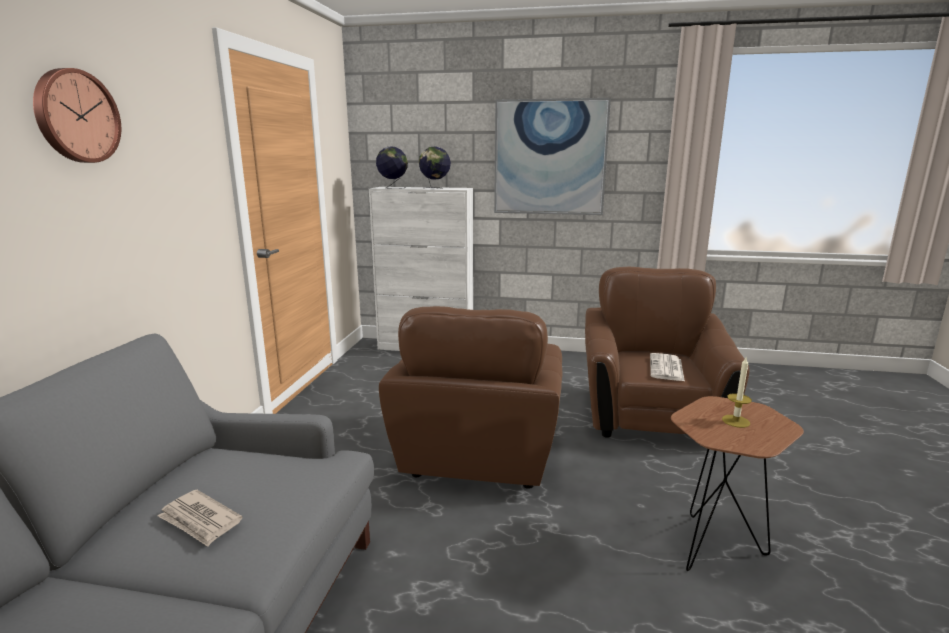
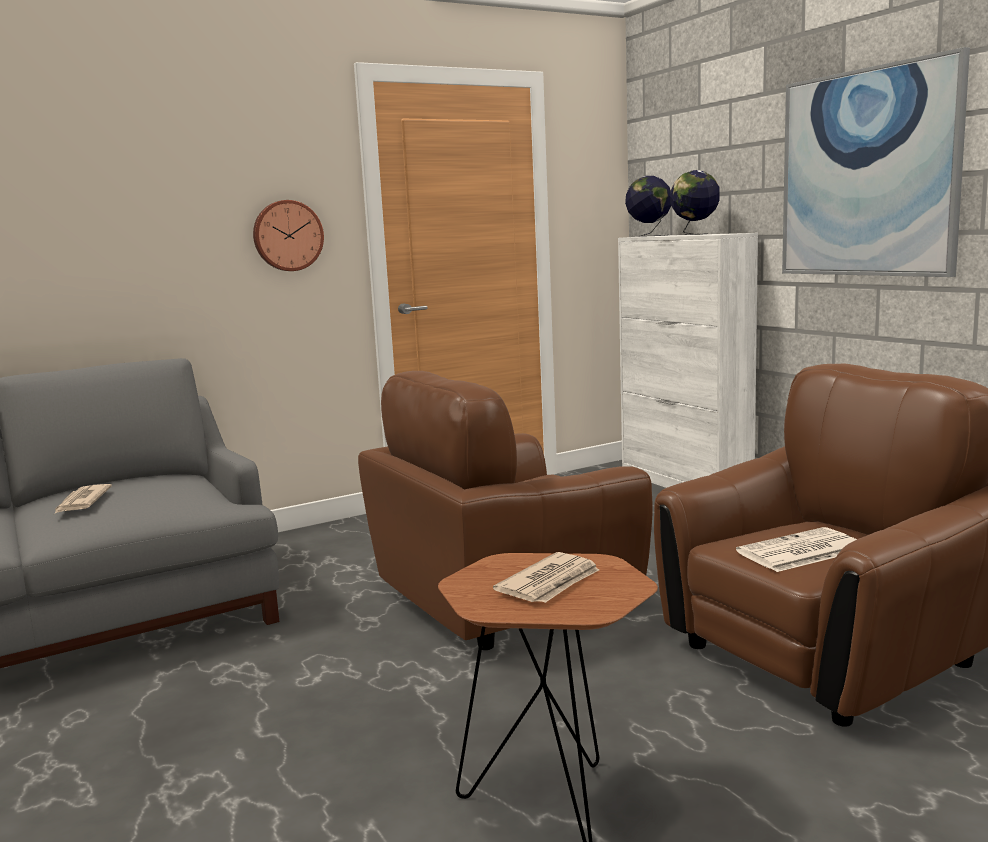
camera: 50 degrees right, 5 degrees down
(75, 116) = (165, 166): wall clock -> wall clock (287, 235)
(735, 421) = (550, 583): candle -> newspaper

